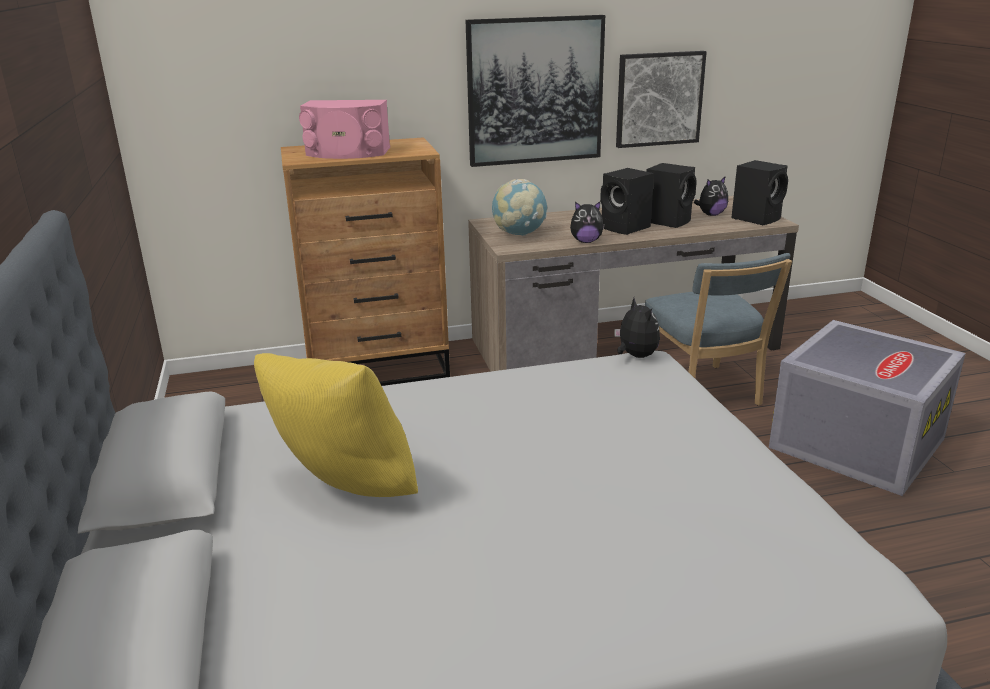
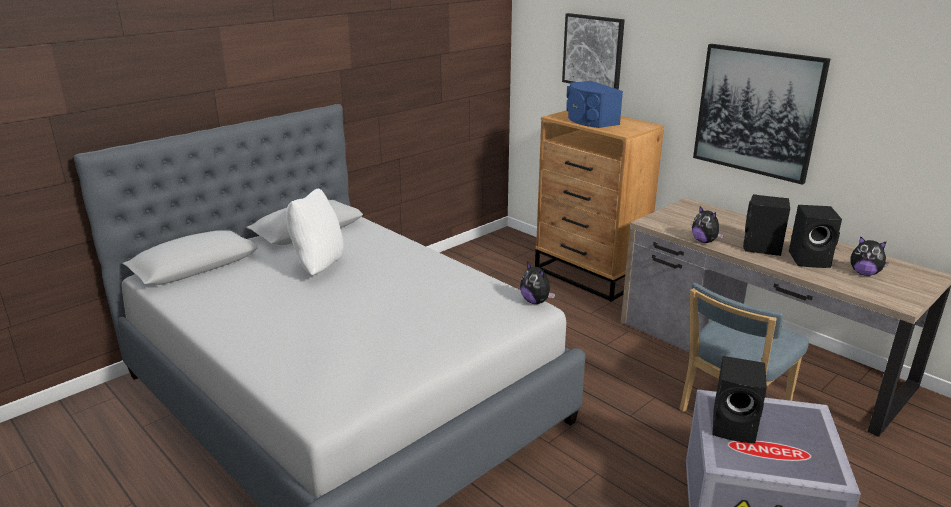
camera: 60 degrees right, 0 degrees up
(343, 493) = (317, 266): yellow pillow -> white pillow
(347, 153) = (589, 120): pink speaker -> blue speaker
(519, 234) = (682, 218): globe -> none
(635, 356) = (536, 301): plush toy -> plush toy turned 105 degrees clockwise
(659, 99) = (878, 149): picture -> picture (593, 51)
(757, 218) = (895, 295): black speaker -> black speaker (735, 426)

